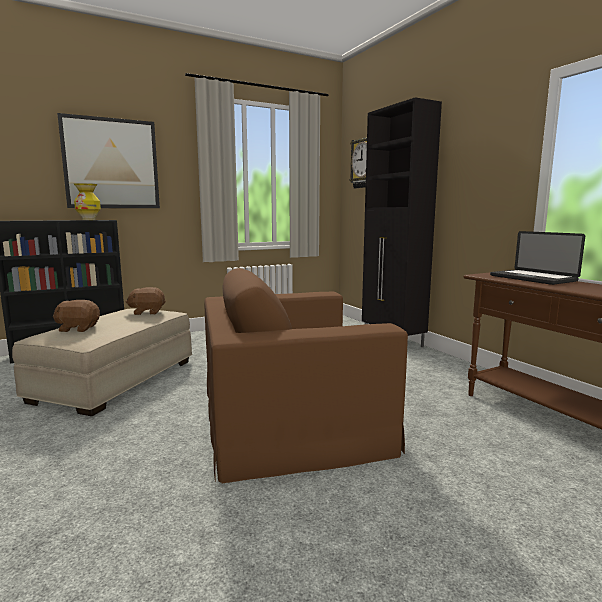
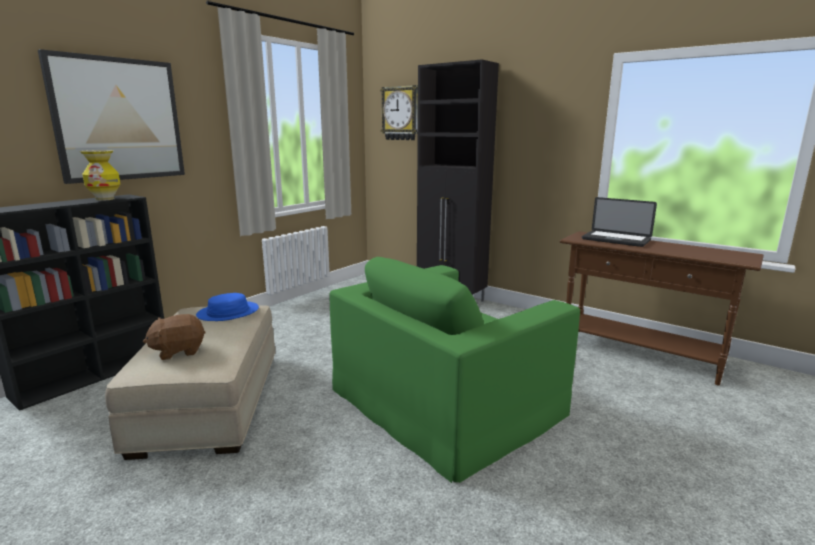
camera: 25 degrees left, 5 degrees up
(147, 312) = (228, 312): brown plush toy -> blue hat
(290, 417) = (446, 400): brown armchair -> green armchair

